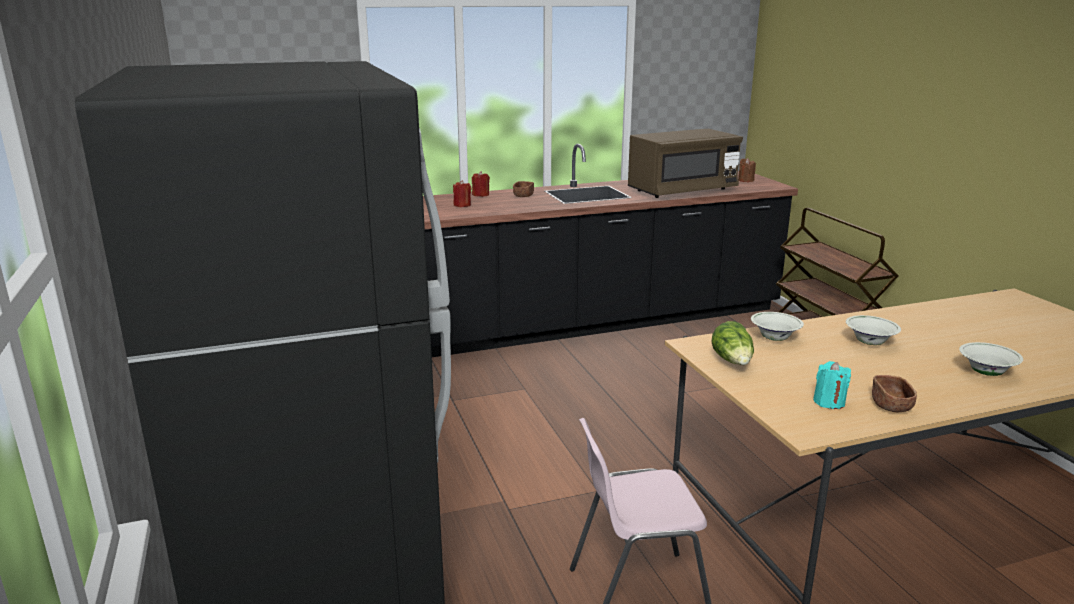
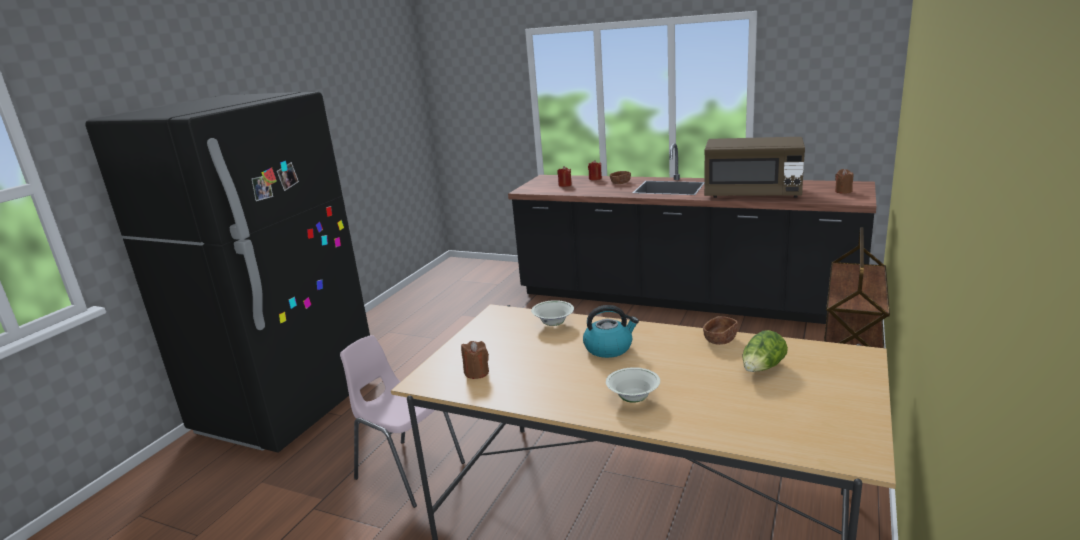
camera: 45 degrees right, 0 degrees up
(733, 361) = (491, 329): lettuce -> lettuce (762, 368)
(829, 402) = (476, 372): turquoise candle -> brown candle
(869, 343) = (609, 348): white bowl -> kettle
(891, 405) = (505, 390): brown bowl -> brown bowl (720, 340)

